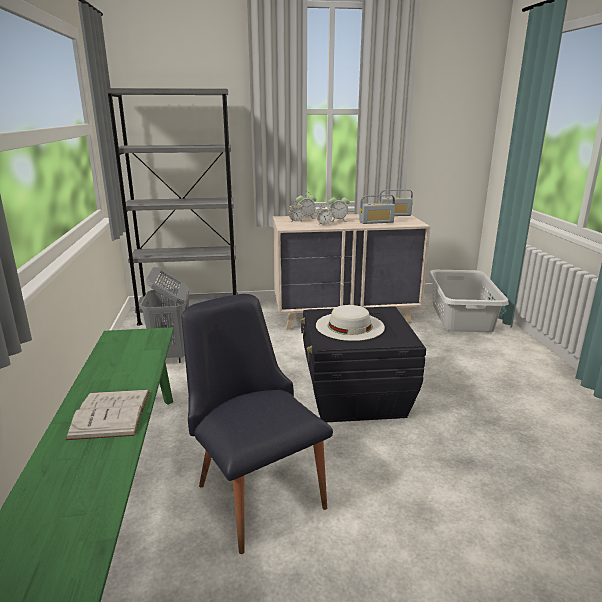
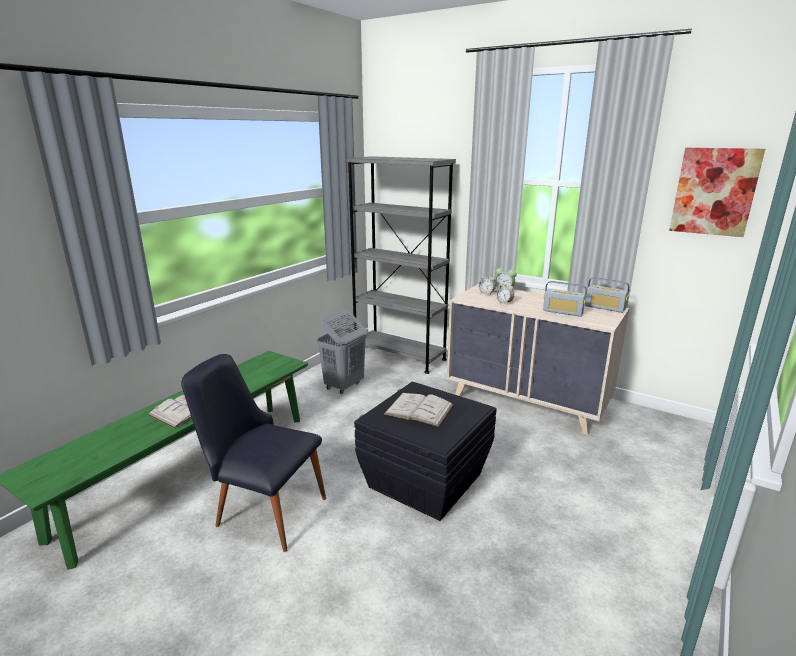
camera: 40 degrees right, 0 degrees up
(255, 488) = (263, 508): black chair -> black chair turned 75 degrees counterclockwise
(338, 220) = (527, 301): alarm clock -> none
(349, 326) = (419, 409): white hat -> white book
(450, 111) = (714, 191): none -> picture
(462, 317) = (662, 452): grey laundry basket -> none

